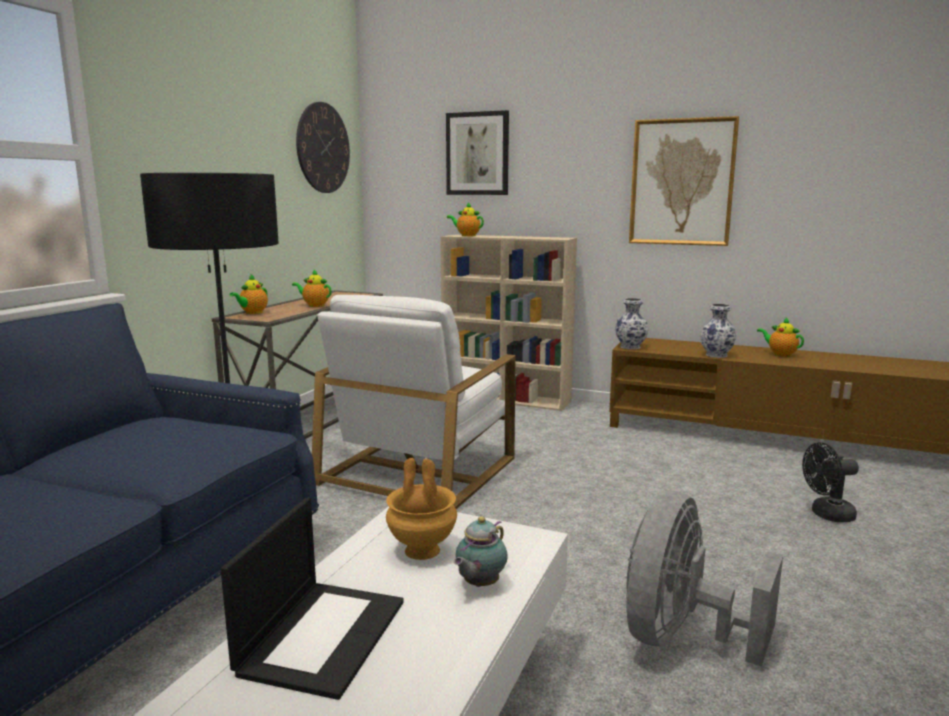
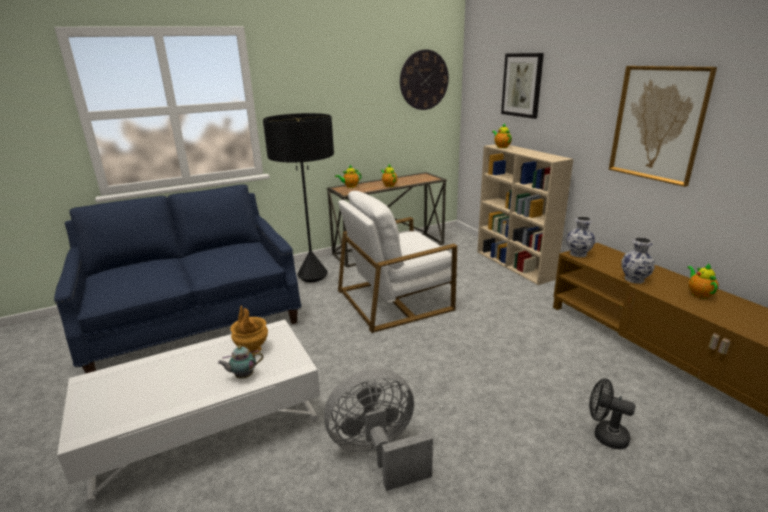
camera: 40 degrees right, 10 degrees up
(322, 635) = (170, 369): laptop -> none

